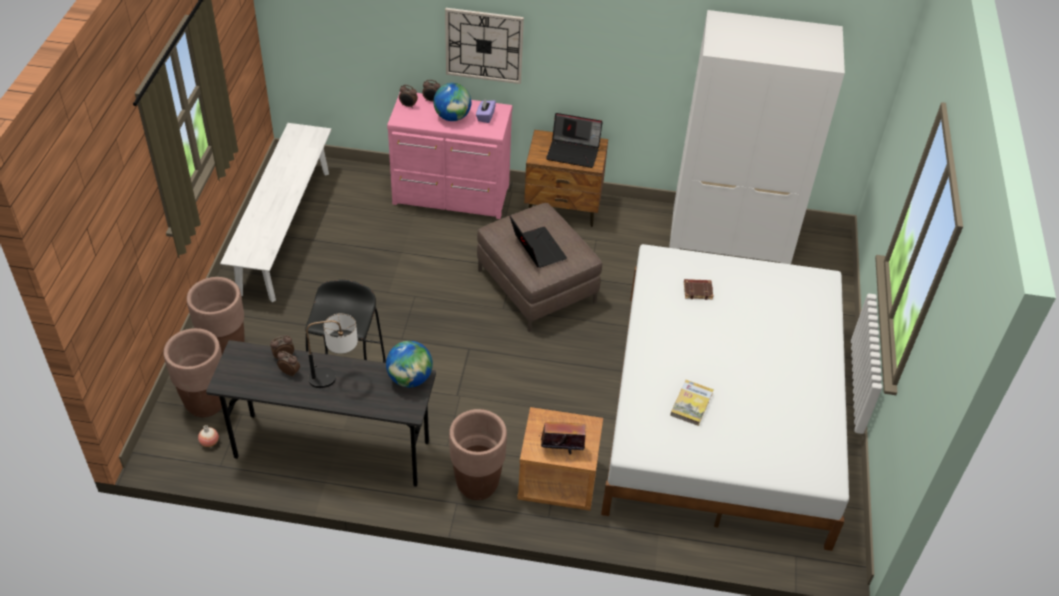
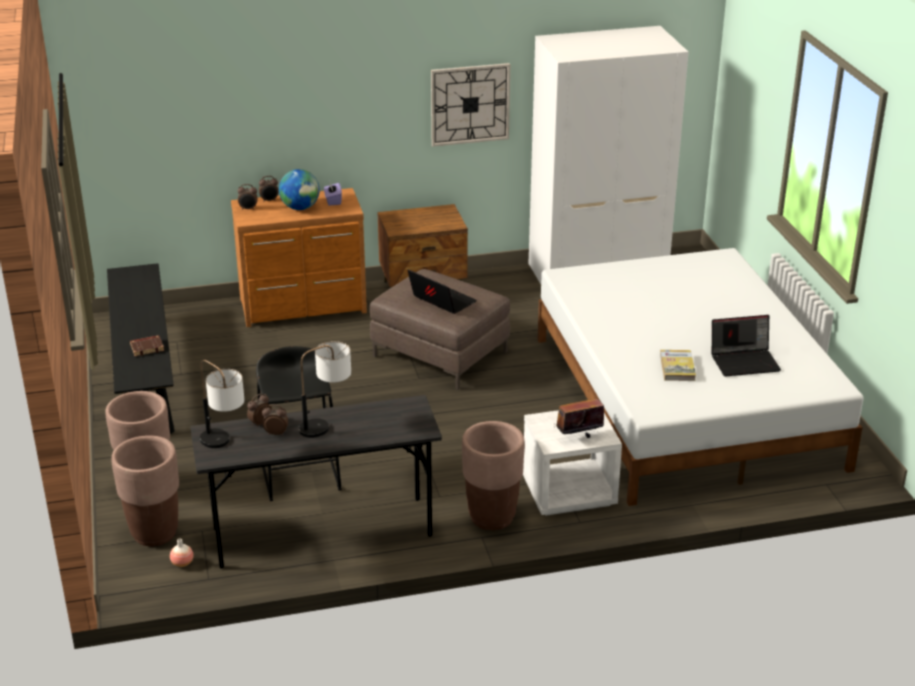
camera: 20 degrees left, 15 degrees down
(241, 372) = (224, 446): none -> table lamp
(285, 231) = (144, 374): white bench -> black bench
(410, 379) = (404, 407): globe -> none
(451, 196) = (304, 307): pink dresser -> brown dresser
(484, 45) = (317, 126): wall clock -> wall clock (470, 104)
(557, 481) = (568, 493): brown nightstand -> white nightstand
(574, 152) = (429, 219): laptop -> laptop (745, 361)
(698, 290) = (620, 289): brown book -> brown book (147, 348)

